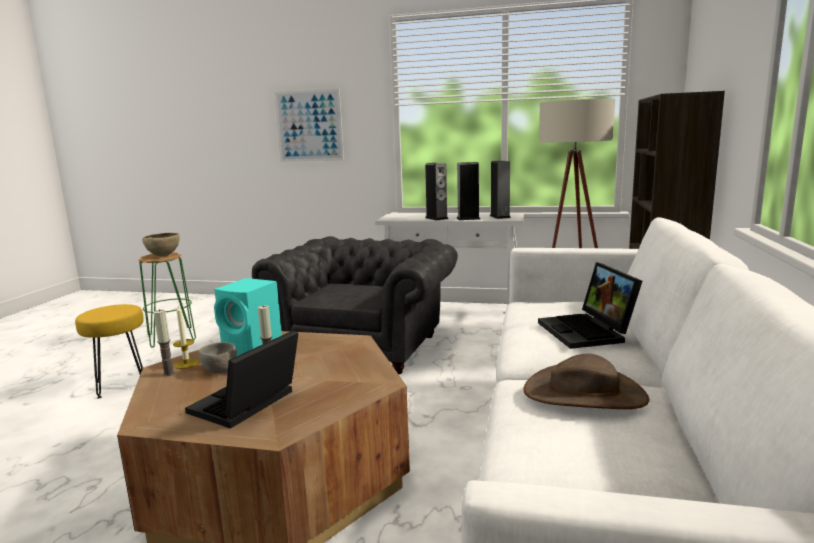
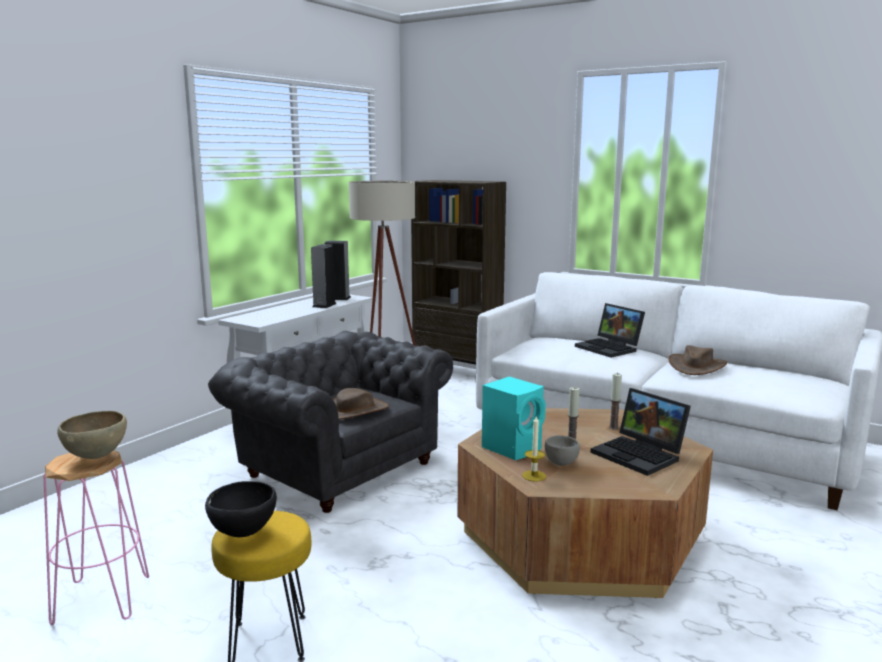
camera: 70 degrees left, 0 degrees up
(105, 309) = (244, 533): none -> black bowl
(168, 373) = (555, 483): candle -> candle (613, 427)
(172, 337) = (102, 599): green stool -> pink stool
(309, 126) = (83, 210): picture -> none
(341, 296) = (355, 410): none -> brown hat
(436, 218) = (298, 311): speaker -> none
(588, 332) = (610, 348): laptop -> laptop turned 45 degrees clockwise

